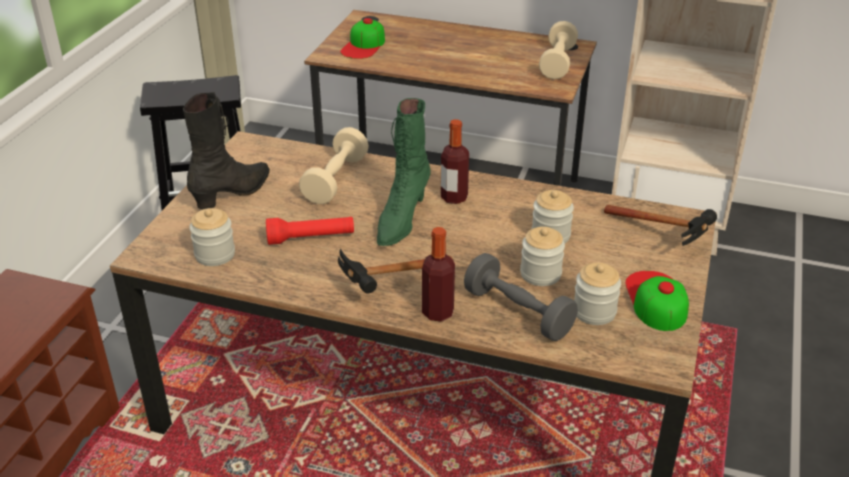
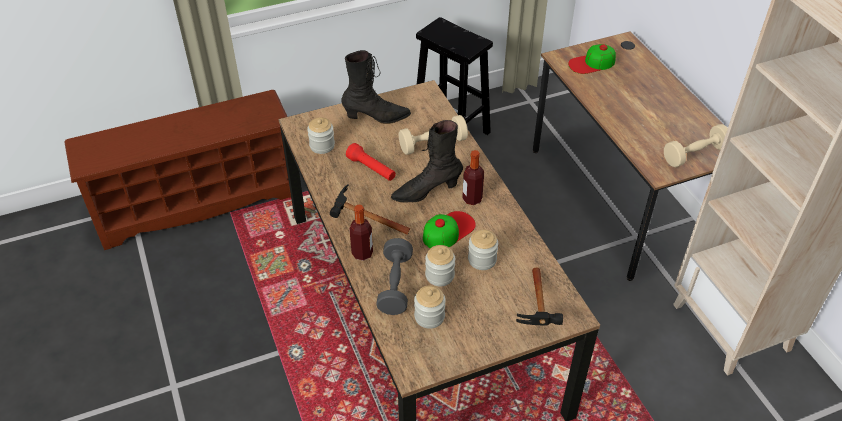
camera: 50 degrees right, 10 degrees up
(401, 220) = (426, 191): green boot -> black boot
(656, 300) = (470, 339): cap -> cap (448, 230)

